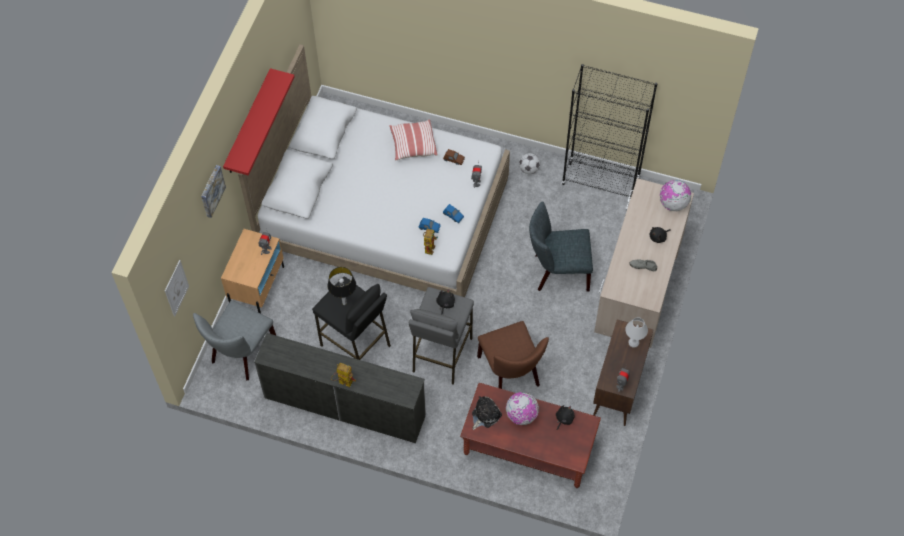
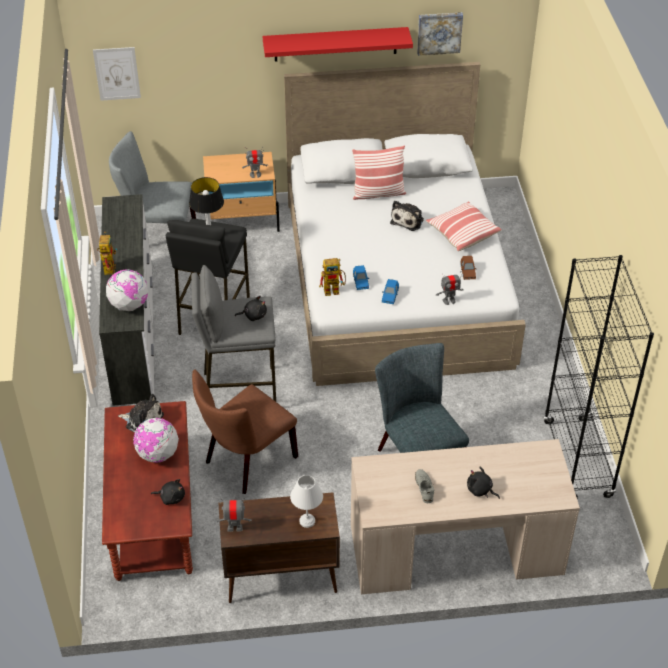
camera: 65 degrees right, 15 degrees down
(211, 191) = (228, 39): picture -> picture (439, 32)
(339, 177) = (378, 193): none -> pillow
(380, 171) = (408, 220): none -> plush toy
(529, 169) = (544, 384): football -> none
(673, 204) = (545, 490): globe -> globe (129, 305)

